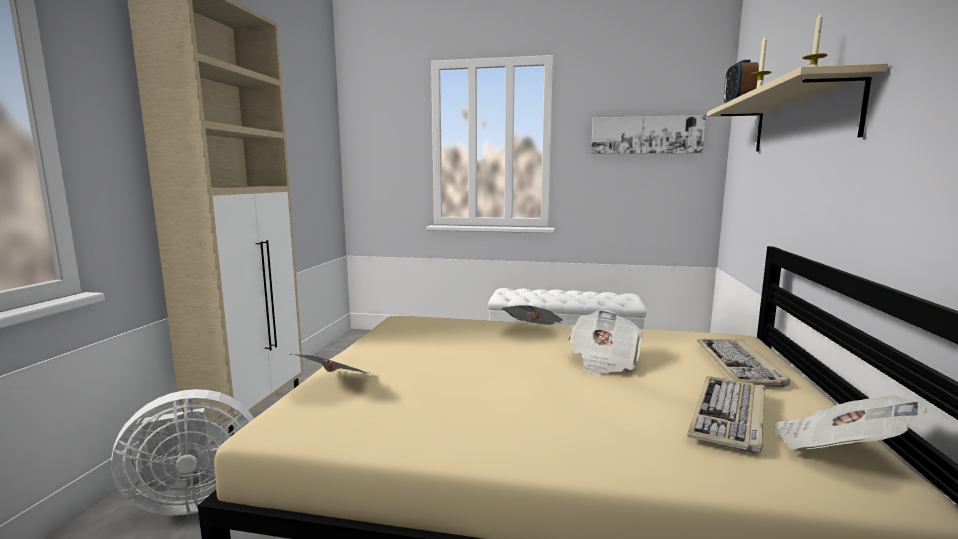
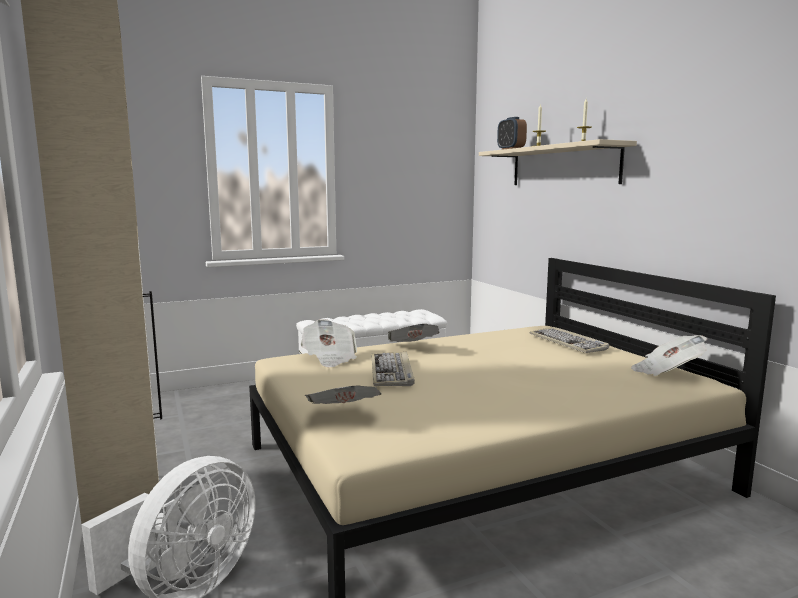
camera: 35 degrees left, 0 degrees up
(603, 361) = (495, 357): newspaper -> newspaper (329, 358)
(646, 135) = (415, 166): picture -> none
(730, 416) = (607, 369): keyboard -> keyboard (392, 372)

